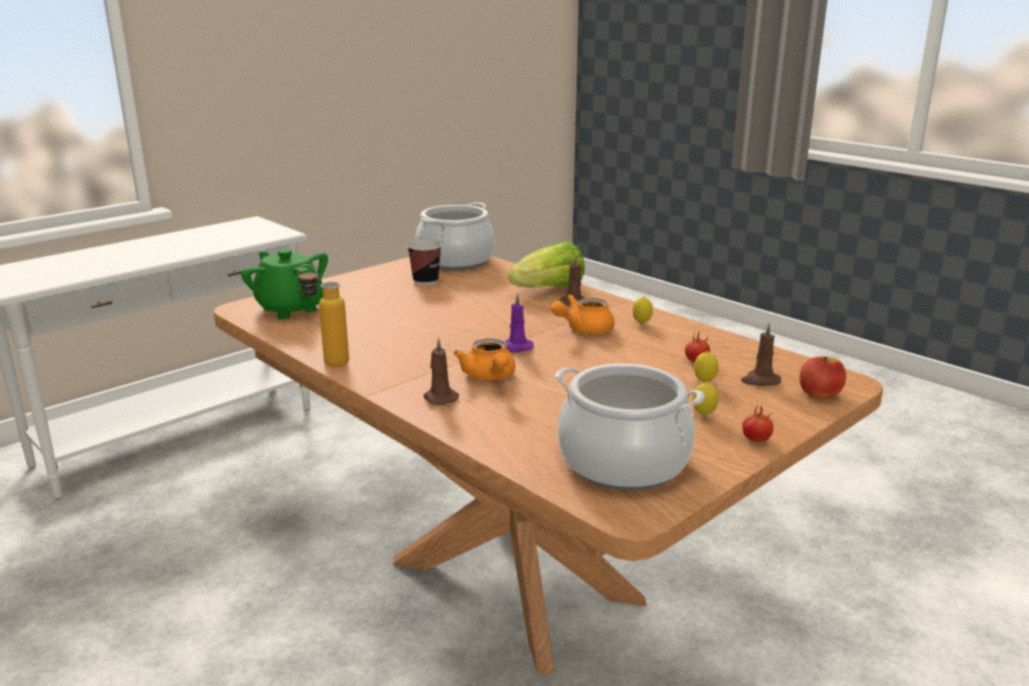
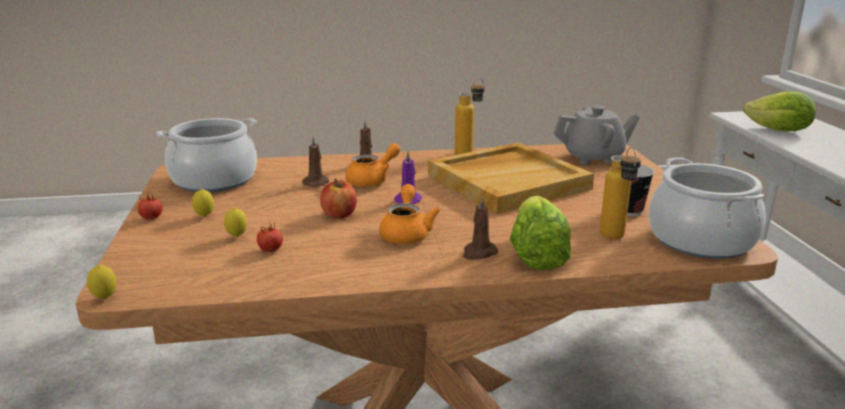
camera: 125 degrees right, 0 degrees up
(90, 269) = (779, 131): none -> lettuce
(290, 309) = (593, 158): green teapot -> grey teapot
(409, 325) = (508, 181): none -> beige tray
(488, 277) = (615, 239): none -> bottle
(490, 377) = (373, 180): orange teapot -> orange teapot turned 120 degrees clockwise
(641, 324) = (380, 262): lemon -> lemon (105, 299)
(760, 381) = (195, 257): brown candle -> brown candle (317, 182)
(819, 394) = (133, 268): apple -> apple (339, 214)

